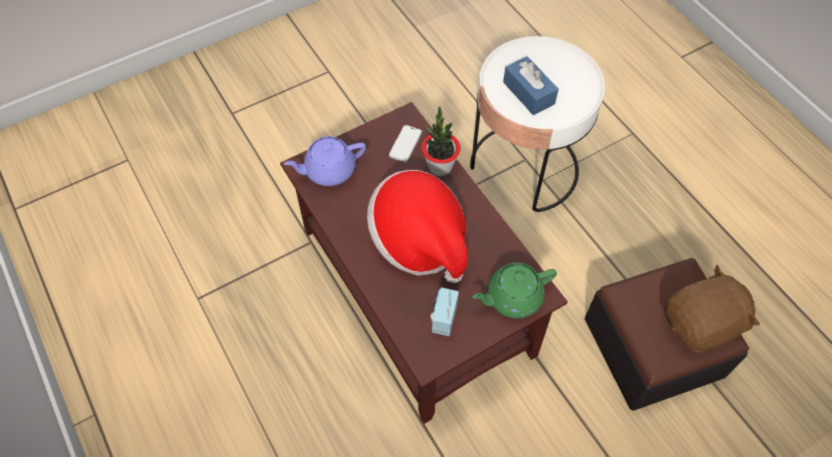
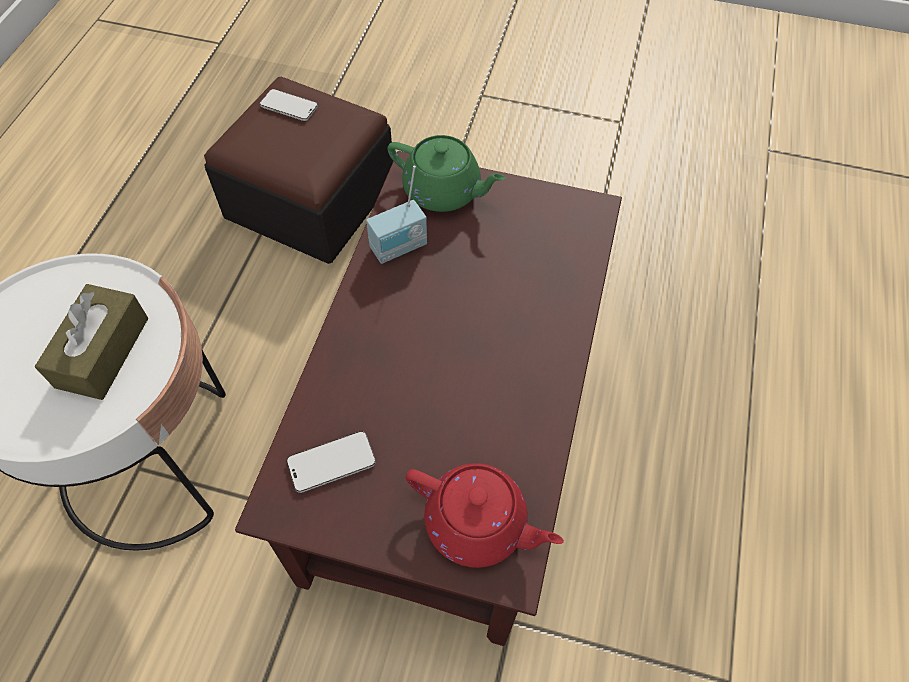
camera: 135 degrees left, 0 degrees up
(328, 170) = (478, 524): purple teapot -> red teapot
(419, 241) = (468, 321): hat -> none
(440, 166) = (331, 388): potted plant -> none
(443, 318) = (535, 229): radio -> radio (399, 248)
(528, 93) = (103, 352): blue tissue box -> brown tissue box
(701, 325) = (289, 106): brown plush toy -> phone

